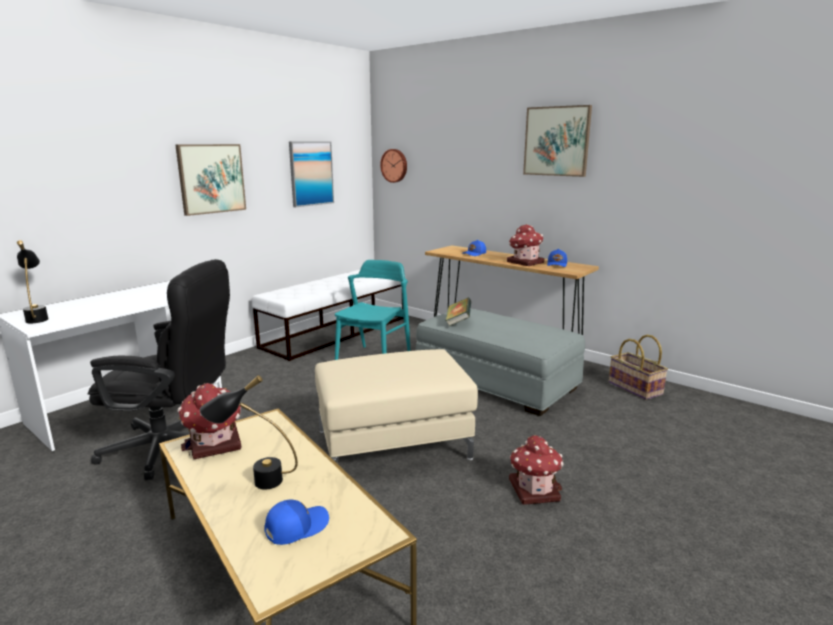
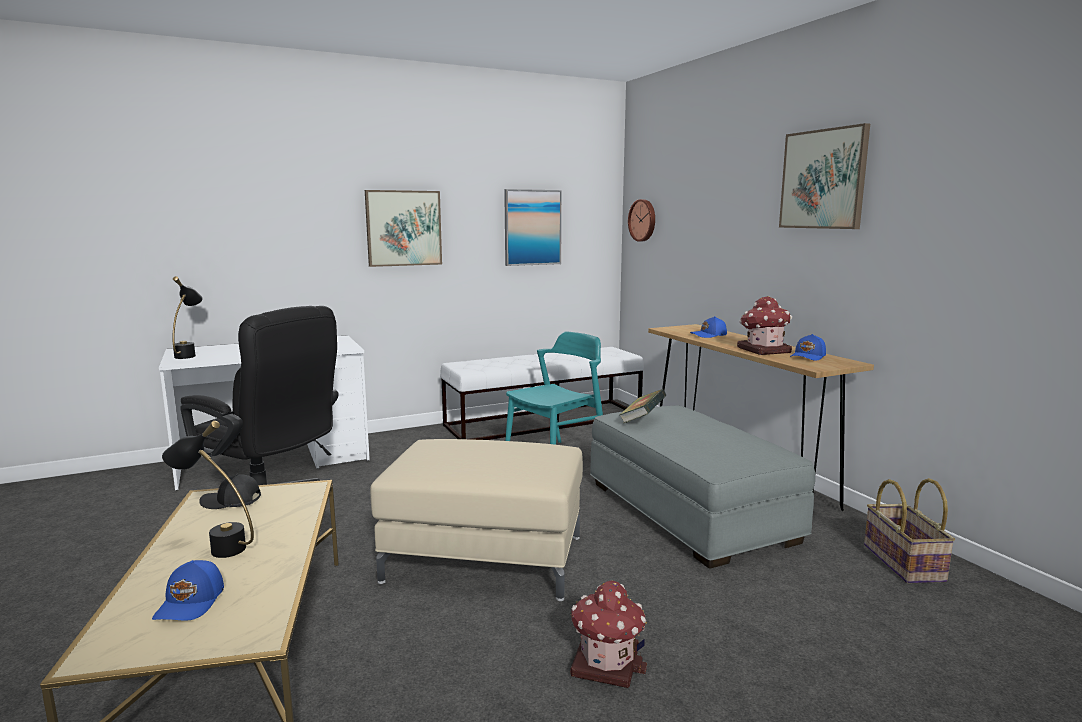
camera: 25 degrees right, 5 degrees down
(215, 444) = (231, 502): toy house -> black cap
(296, 527) = (191, 603): blue cap -> blue cap turned 105 degrees clockwise

